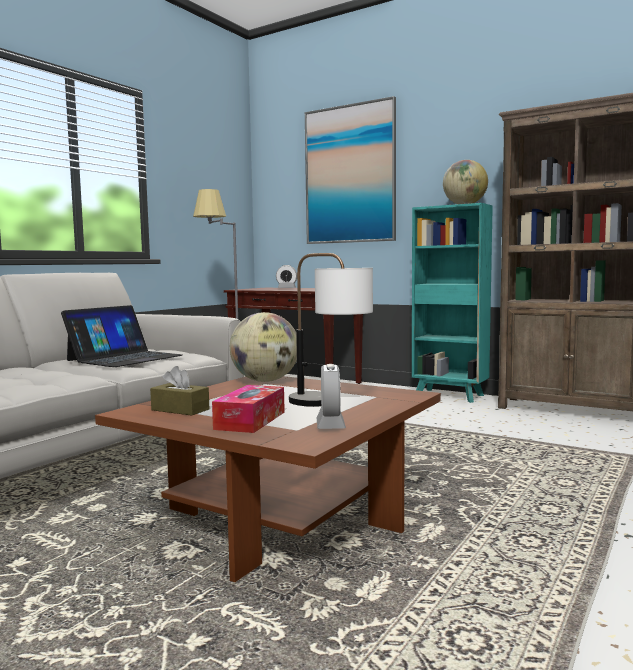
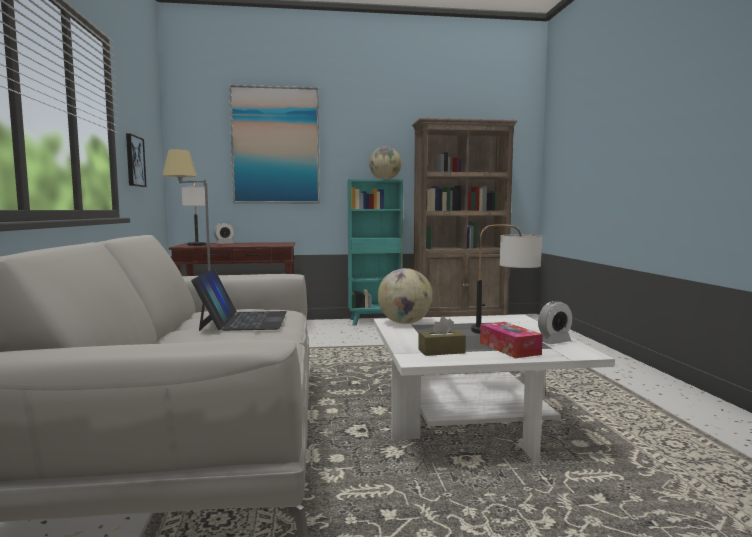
camera: 40 degrees left, 0 degrees up
(185, 205) = (134, 161): none -> picture
(252, 289) = (196, 245): none -> table lamp
(281, 520) = (473, 423): brown coffee table -> white coffee table
(330, 424) = (554, 341): alarm clock -> alarm clock turned 105 degrees clockwise

